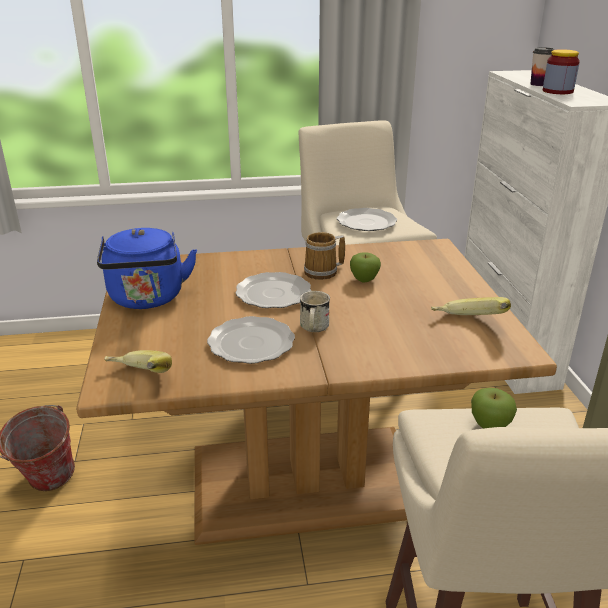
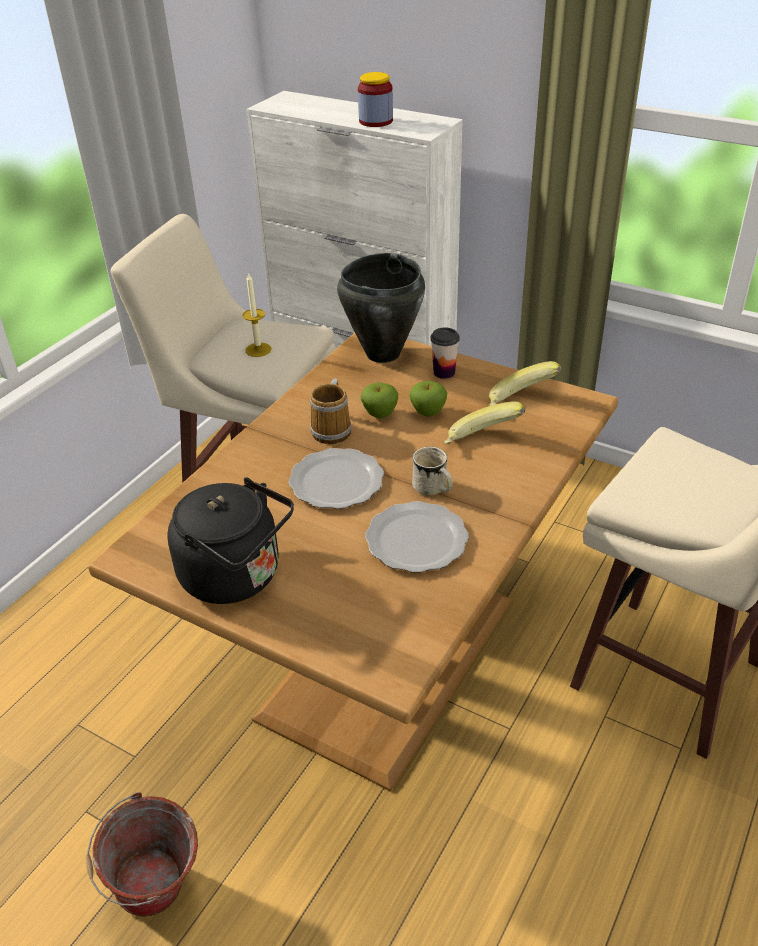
camera: 50 degrees left, 10 degrees up
(138, 380) = (404, 647): banana -> banana (481, 442)
(147, 299) = (237, 576): blue kettle -> black kettle
(367, 222) = (258, 350): plate -> candle
(430, 255) = (382, 354): none -> black cooking pot
(490, 425) = (658, 473): apple -> apple (428, 412)
(538, 84) = (338, 116): cup -> cup (444, 372)

